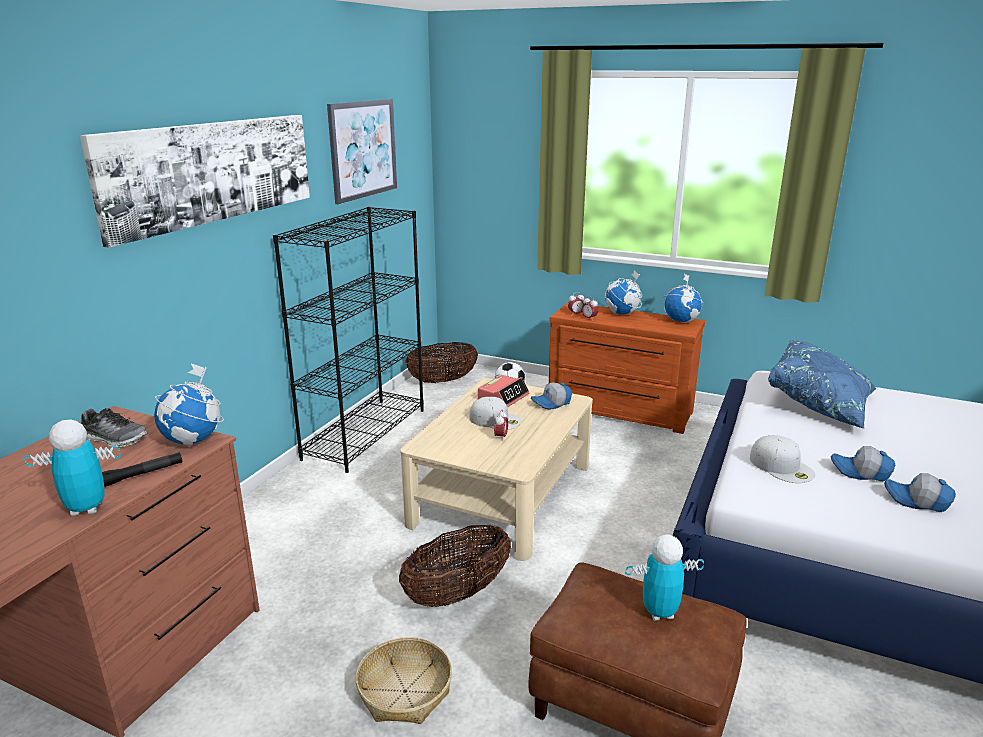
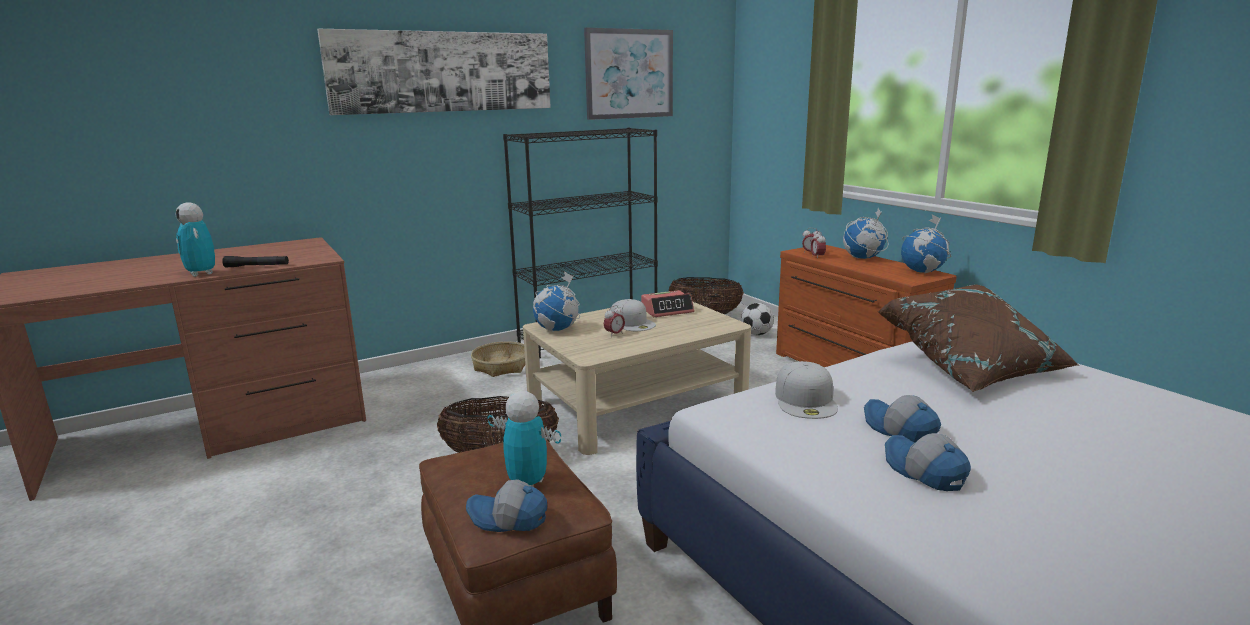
camera: 35 degrees right, 5 degrees down
(86, 509) = (201, 274): toy robot -> toy robot turned 150 degrees counterclockwise
(115, 439) = (285, 250): shoe -> none
(193, 440) = (318, 257): globe -> globe (557, 329)
(405, 691) = (377, 502): basket -> basket (502, 366)
(551, 403) = (703, 322): cap -> cap (508, 519)
(820, 404) = (972, 366): blue pillow -> brown pillow

